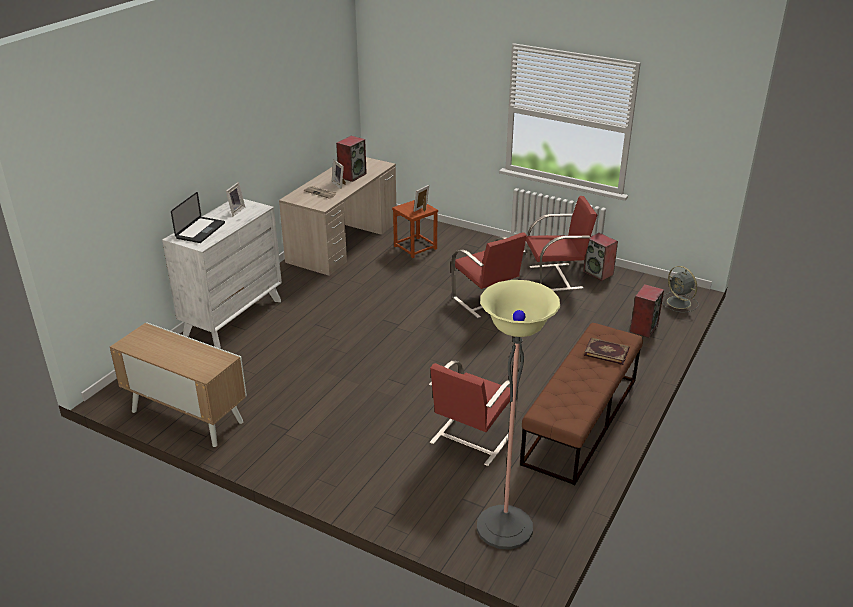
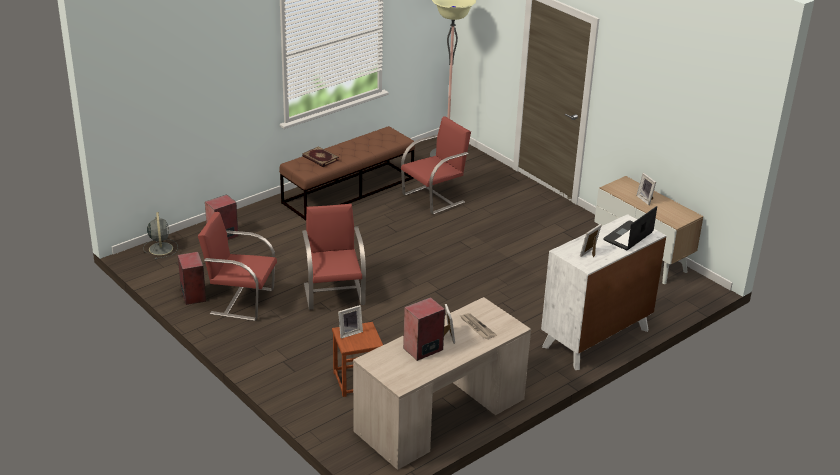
camera: 160 degrees left, 0 degrees up
(179, 352) = (646, 199): none -> picture frame

